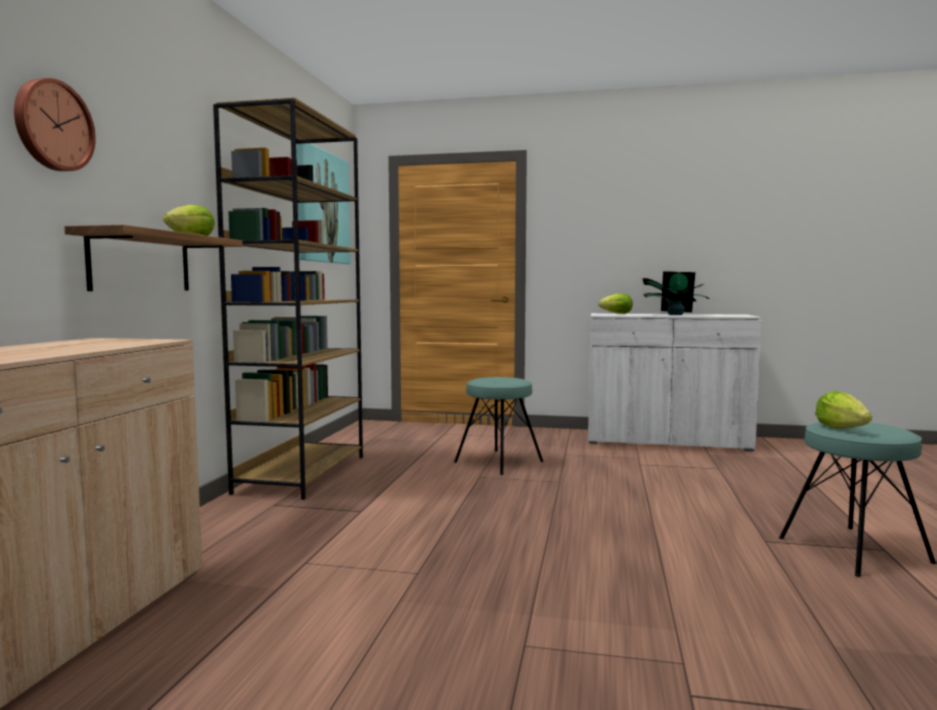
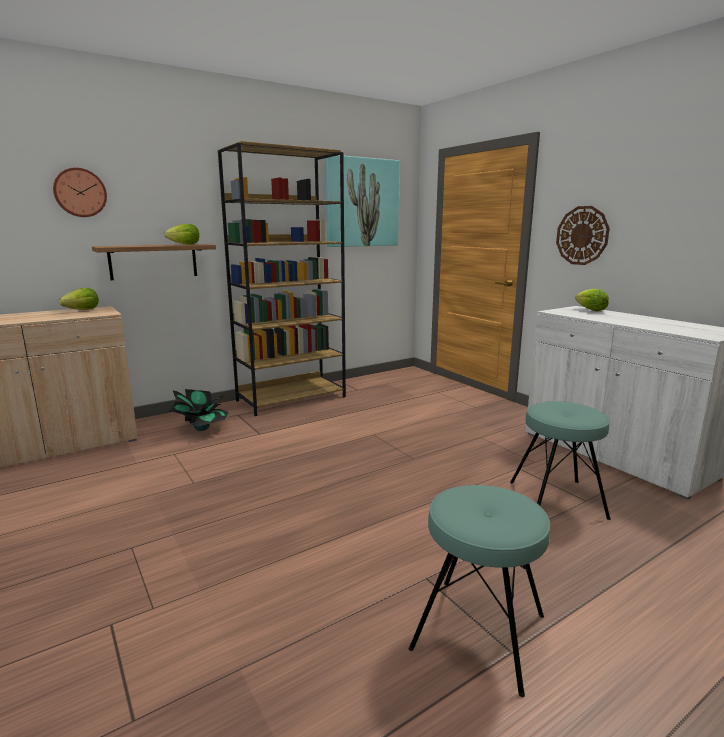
camera: 45 degrees right, 10 degrees up
(498, 462) = (414, 427): turquoise stool -> turquoise stool (556, 499)
(586, 248) = (582, 235): none -> wall clock
(674, 314) = (640, 320): potted plant -> potted plant (202, 428)
(841, 428) = (463, 500): lettuce -> lettuce (83, 310)

